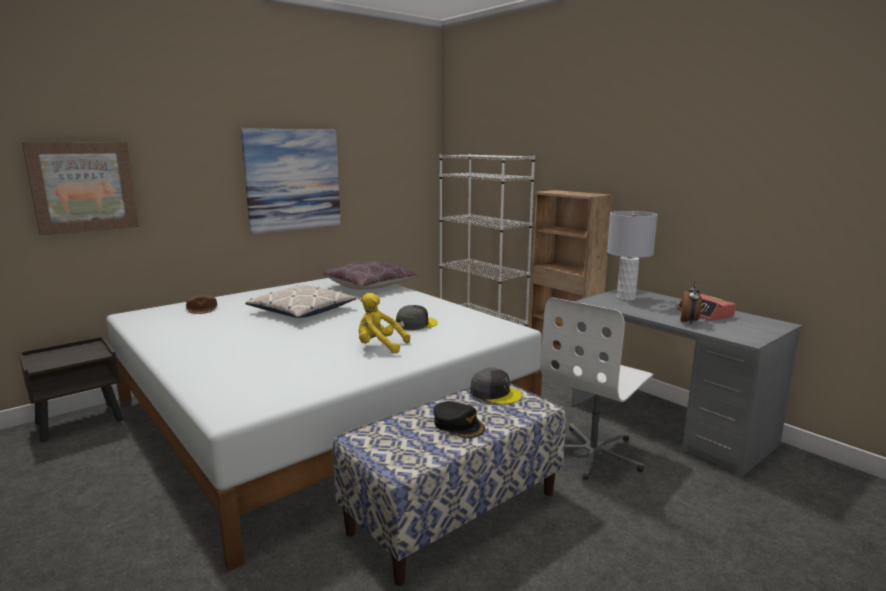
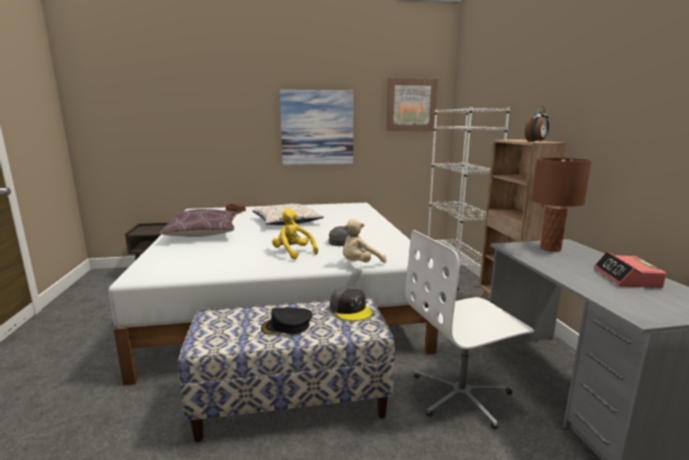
camera: 30 degrees right, 0 degrees up
(83, 187) = (177, 126): picture -> picture (411, 105)
(369, 287) = (356, 212): brown pillow -> brown pillow (203, 234)
(458, 425) = (287, 326): black cap -> black cap turned 90 degrees clockwise
(470, 345) = (360, 264): none -> beige plush toy
(625, 298) = (550, 248): grey table lamp -> brown table lamp
(689, 321) = (590, 282): alarm clock -> alarm clock (536, 142)

